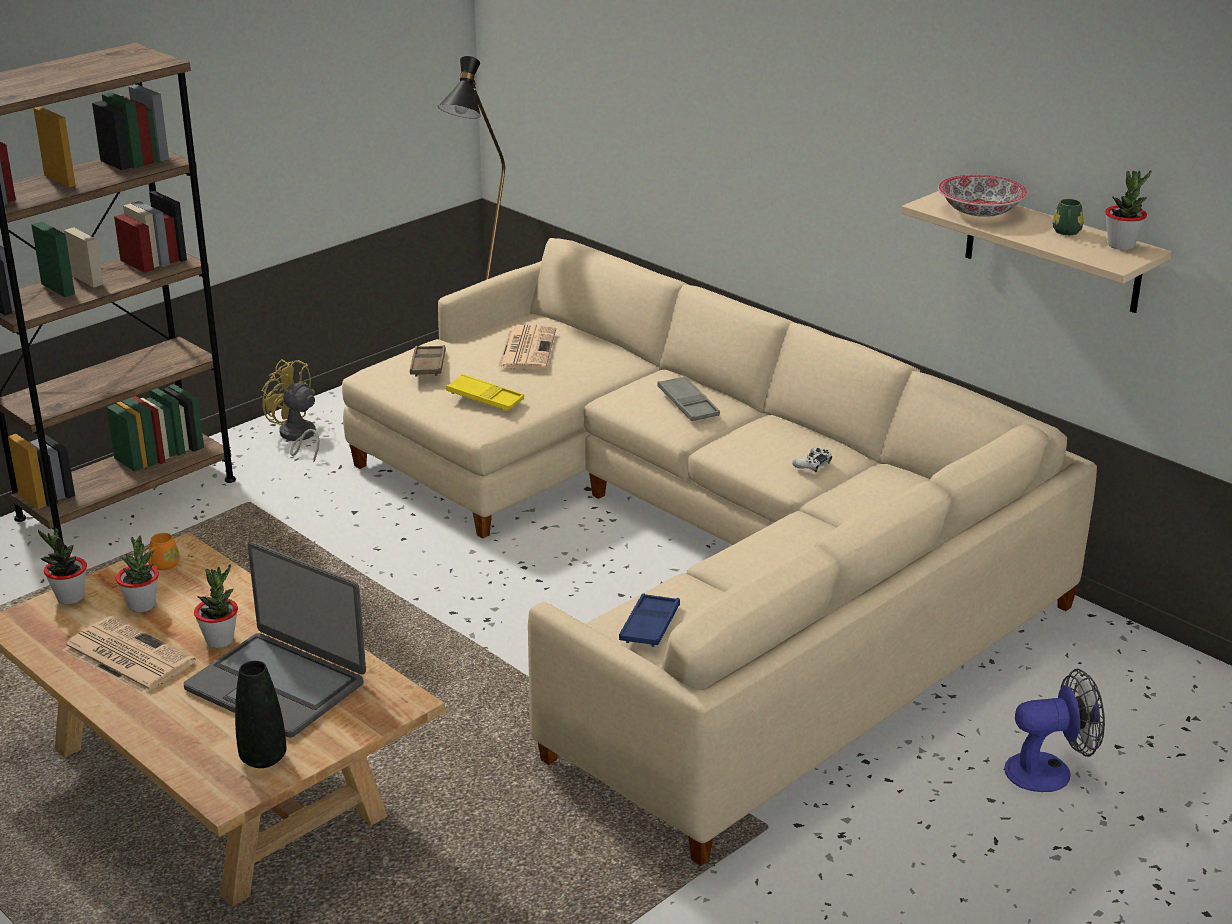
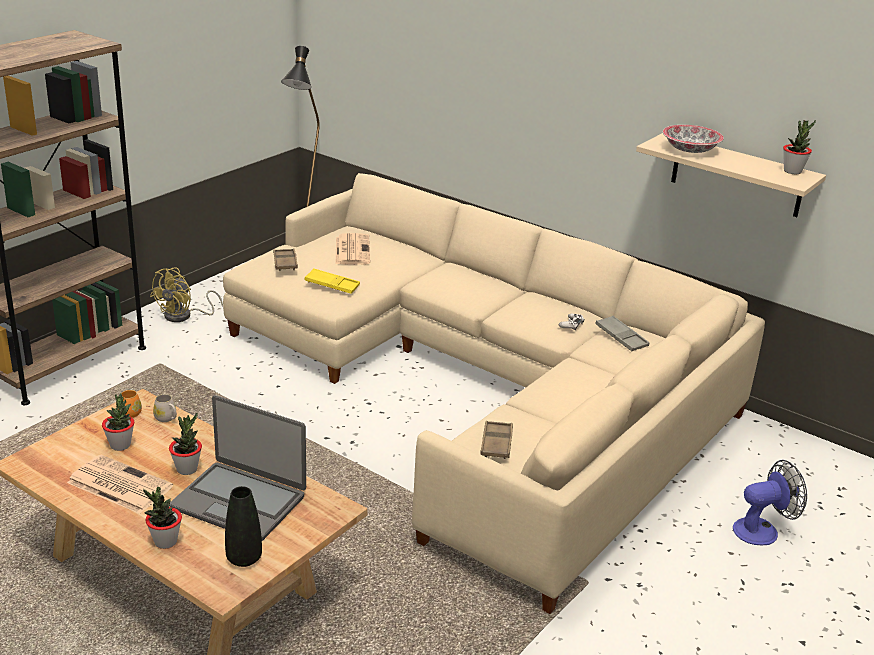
camera: 10 degrees left, 0 degrees up
(70, 597) = (63, 441): potted plant -> potted plant (165, 542)
(211, 573) = (167, 418): none -> white mug
(297, 437) = (184, 316): yellow fan -> yellow fan turned 90 degrees counterclockwise
(649, 626) = (496, 443): blue tray -> brown tray
(688, 404) = (474, 286): grey tray -> grey tray (621, 337)
(1066, 232) = (753, 163): green mug -> none

